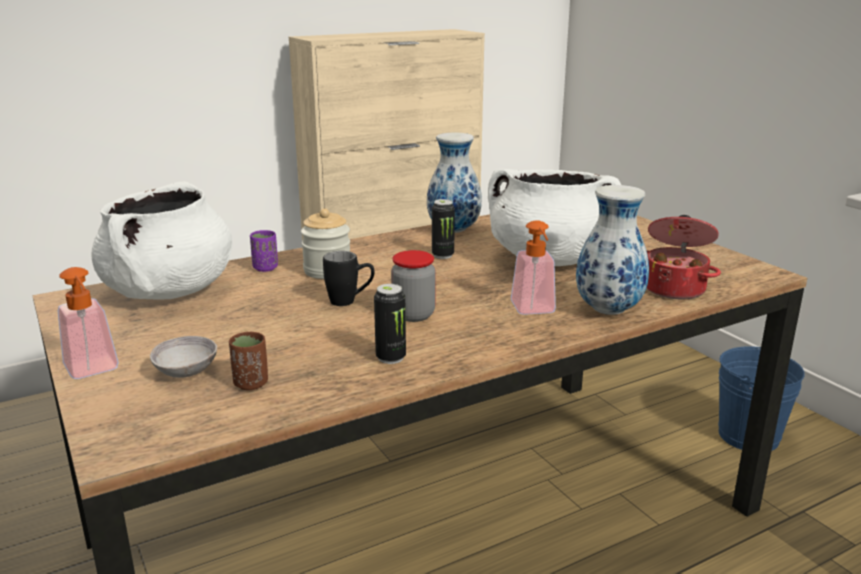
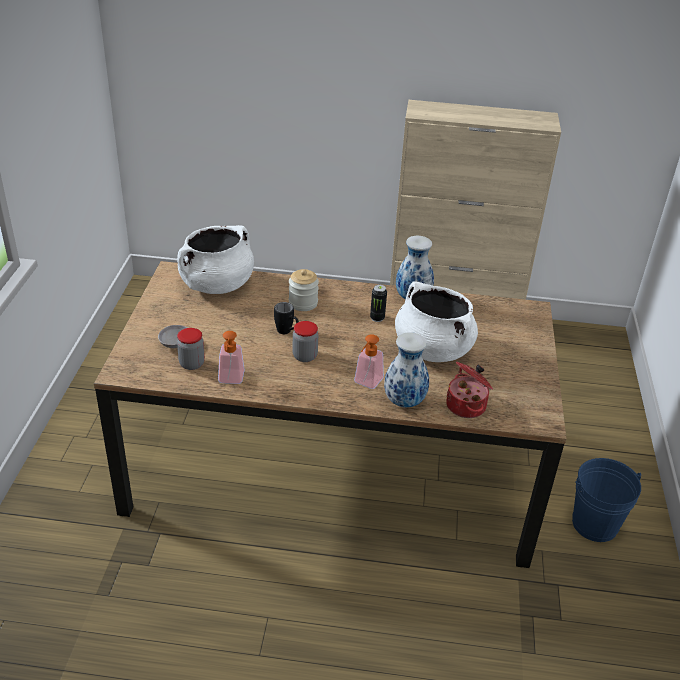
camera: 35 degrees right, 15 degrees up
(94, 371) = (143, 326): soap dispenser -> soap dispenser (230, 380)
(251, 384) = (192, 364): brown cup -> jar
(265, 268) = (276, 287): purple cup -> none
(390, 358) = (261, 378): can -> none

